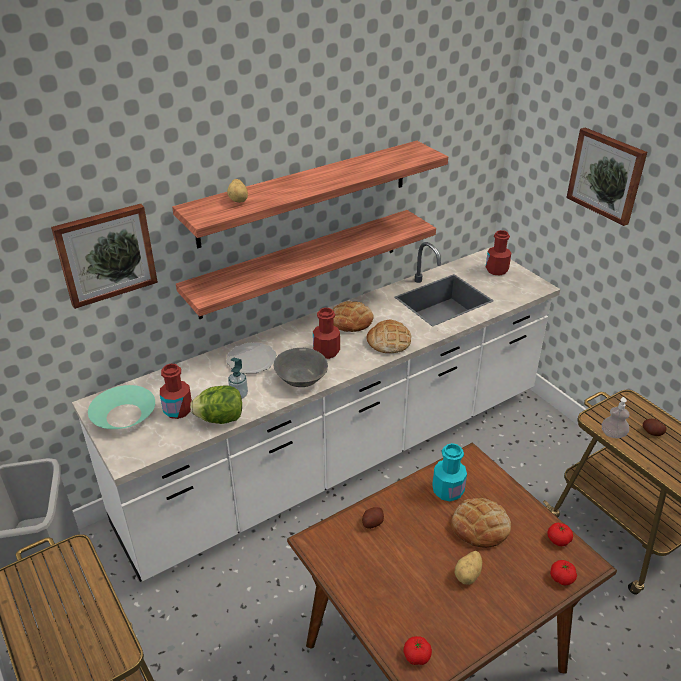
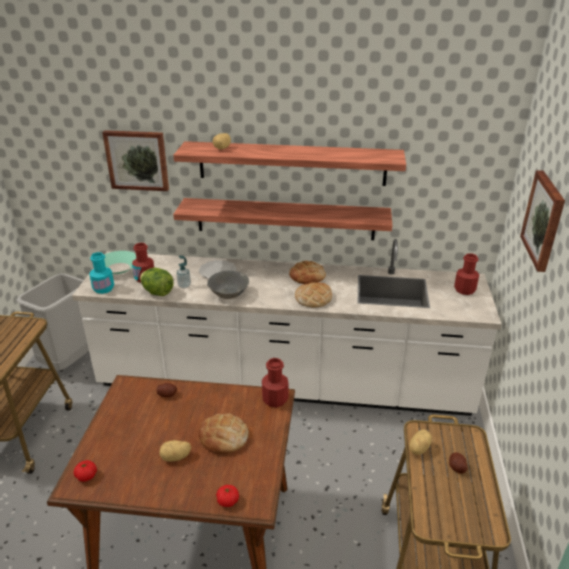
camera: 40 degrees right, 5 degrees down
(326, 351) = (266, 286): red bottle -> red bottle (275, 399)
(448, 490) = (235, 405): turquoise bottle -> turquoise bottle (103, 288)
(558, 540) = (261, 479): tomato -> none
(613, 434) = (418, 448): soap dispenser -> potato

